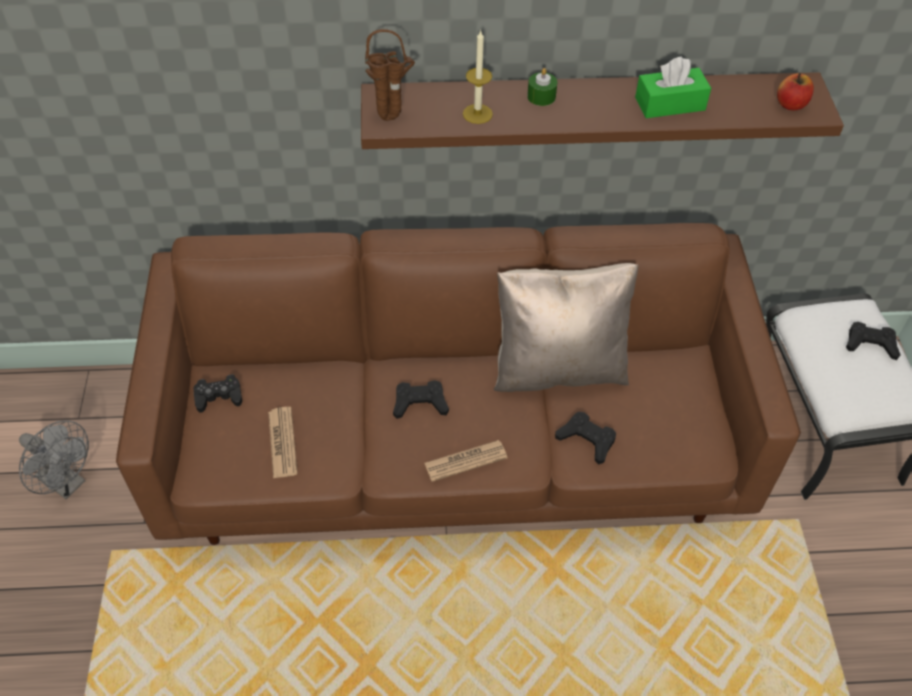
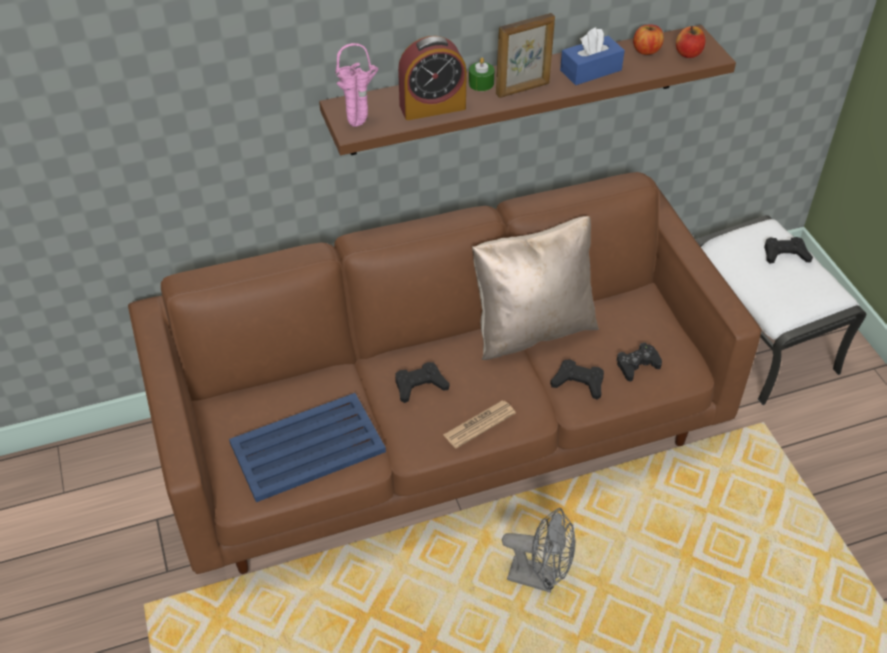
camera: 15 degrees left, 5 degrees down
(67, 483) = (75, 554): grey fan -> grey fan (540, 577)
(219, 397) = (229, 422): black game controller -> black game controller (637, 365)
(282, 442) = (306, 448): newspaper -> blue tray
(392, 119) = (360, 124): brown vase -> pink vase
(477, 114) = (432, 107): candle -> alarm clock
(585, 112) = (523, 89): none -> picture frame
(670, 104) = (590, 70): green tissue box -> blue tissue box
(743, 92) = (646, 50): none -> apple

